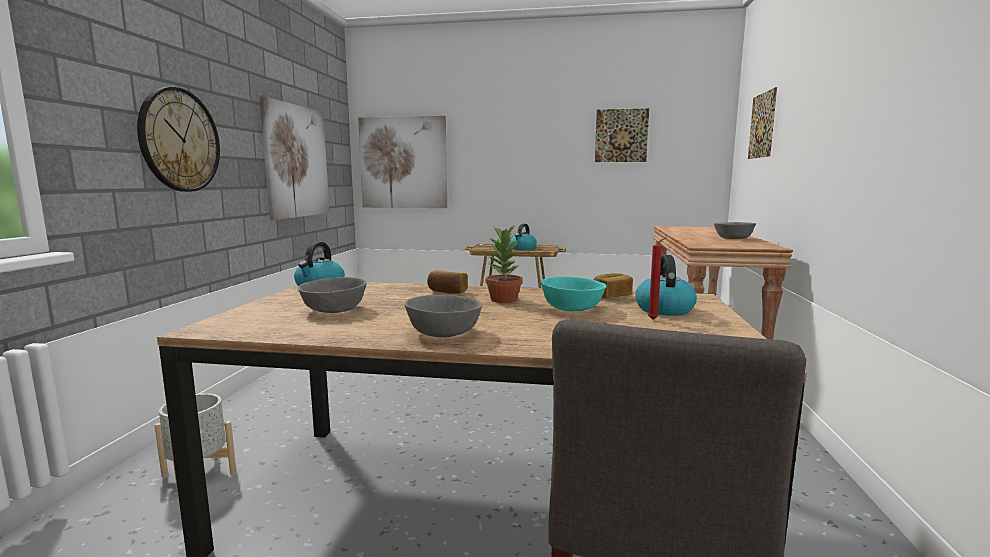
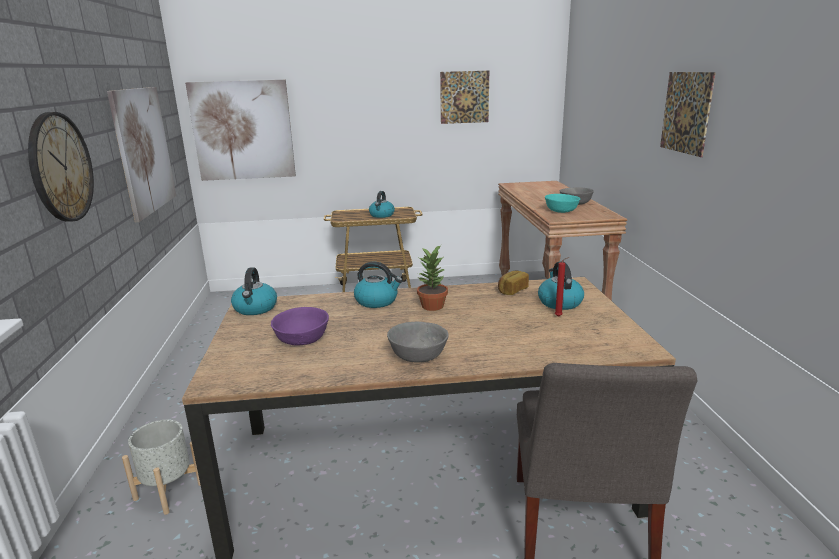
camera: 15 degrees left, 10 degrees up
(334, 310) = (302, 339): grey bowl -> purple bowl
(447, 292) = (377, 301): bread -> kettle
(572, 308) = (493, 310): turquoise bowl -> turquoise bowl (561, 211)
(762, 125) = (593, 97): picture -> picture (686, 112)

